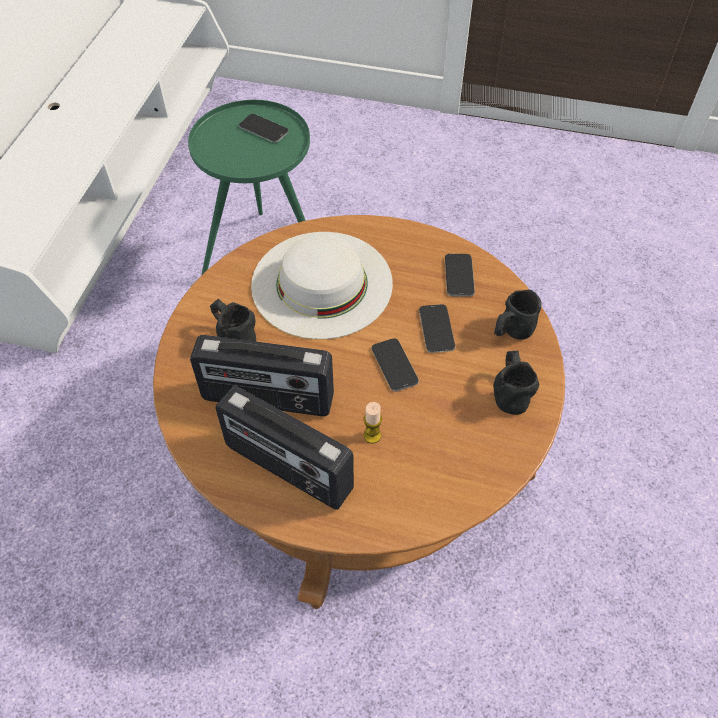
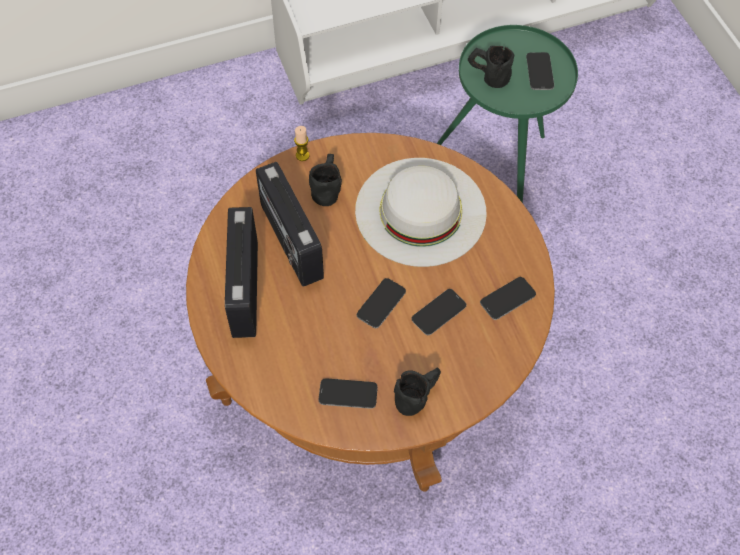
camera: 55 degrees right, 5 degrees up
(372, 435) = (308, 325): candle -> candle (302, 155)
(471, 444) = (348, 394): none -> phone
(511, 332) = (478, 367): black mug -> black mug (488, 76)

